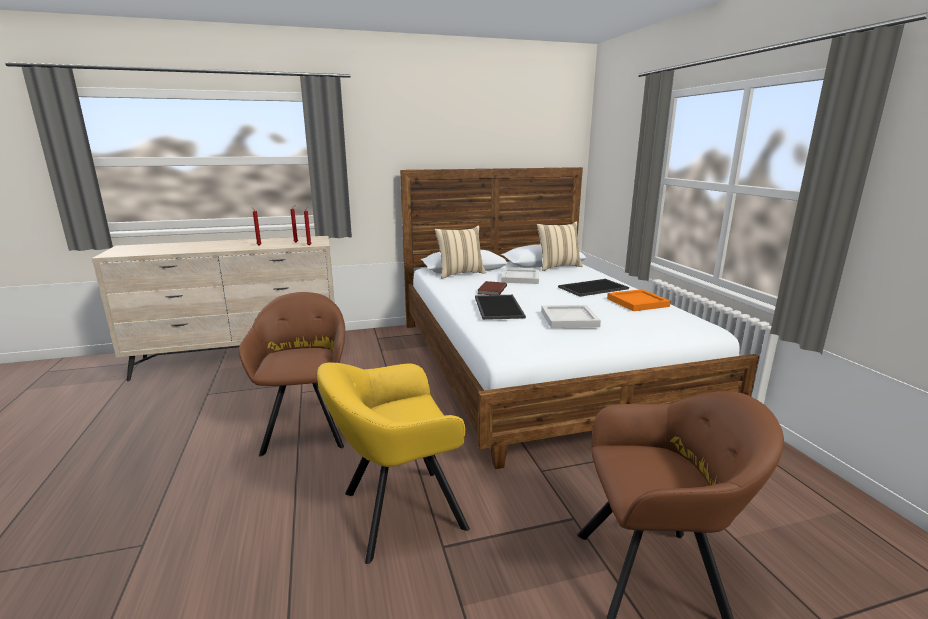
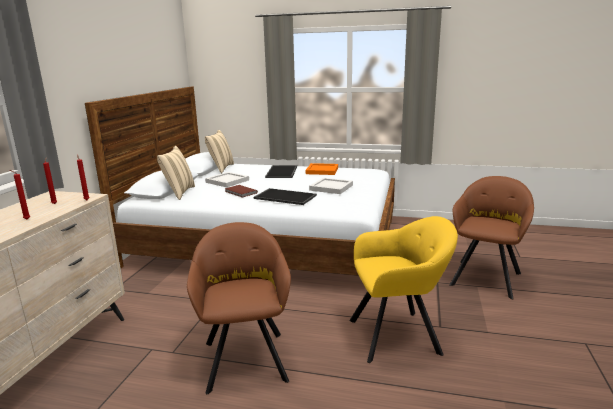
camera: 60 degrees left, 0 degrees up
(308, 426) = (246, 357): brown armchair -> brown armchair turned 60 degrees clockwise
(397, 512) = (398, 335): yellow armchair -> yellow armchair turned 105 degrees counterclockwise

